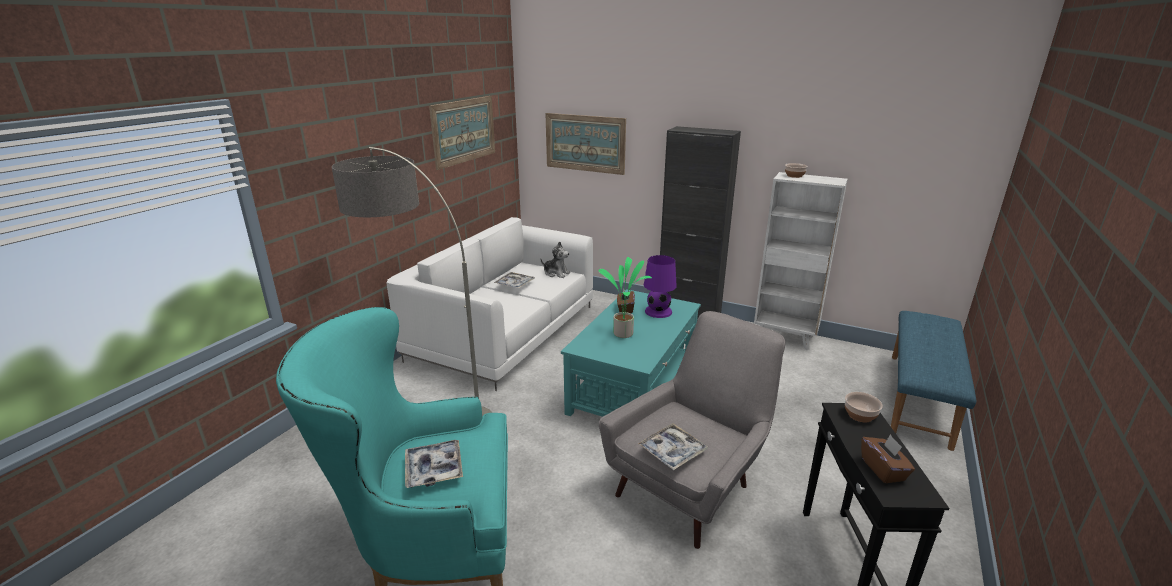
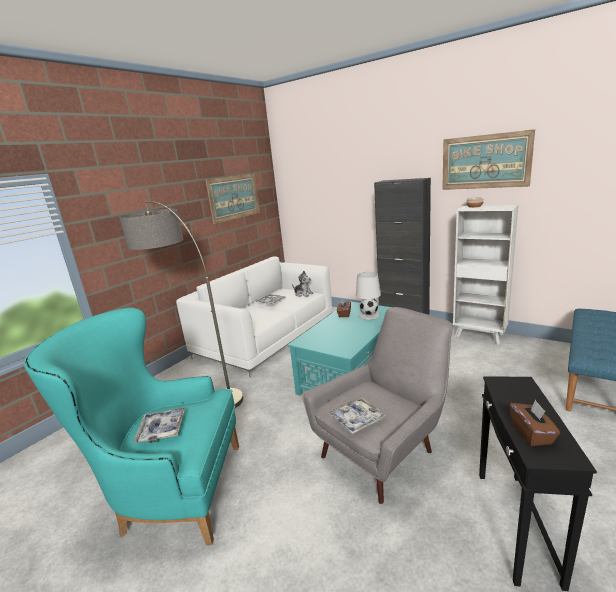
camera: 10 degrees right, 5 degrees down
(585, 143) = (322, 201): picture -> picture (485, 161)
(624, 333) = (339, 331): potted plant -> none
(658, 311) = (369, 315): purple table lamp -> white table lamp
(859, 415) = (516, 386): bowl -> none

